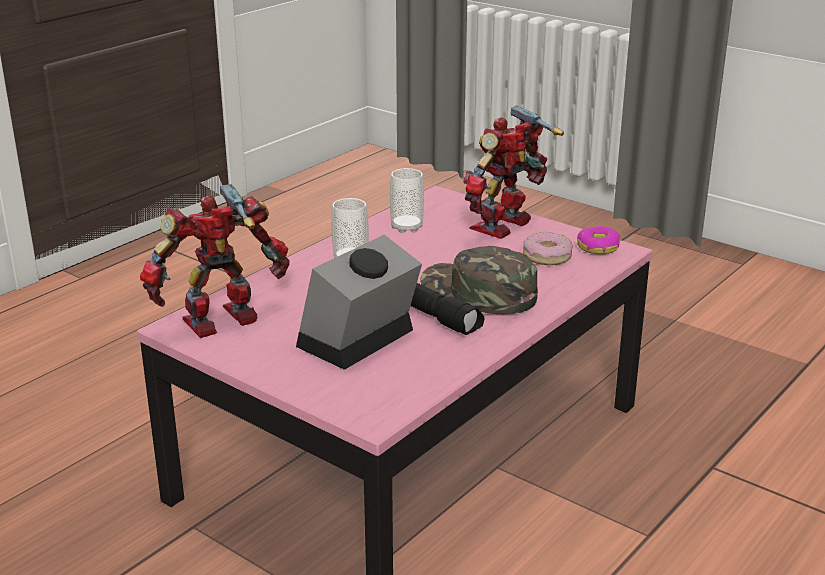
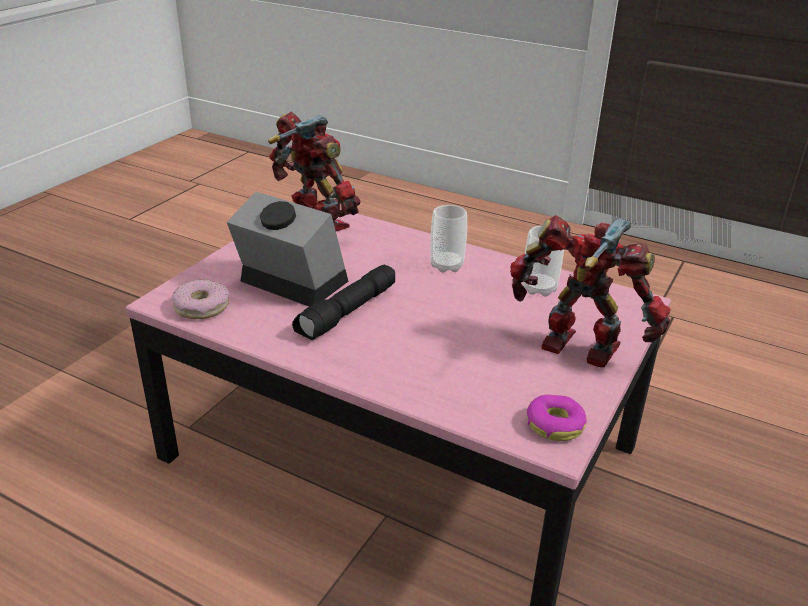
camera: 80 degrees right, 5 degrees up
(478, 291) = (401, 339): green cap -> none
(547, 256) = (508, 383): donut -> donut (201, 307)

